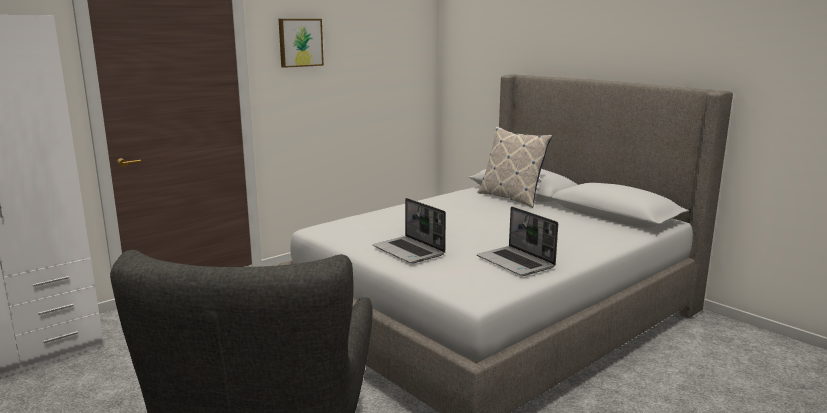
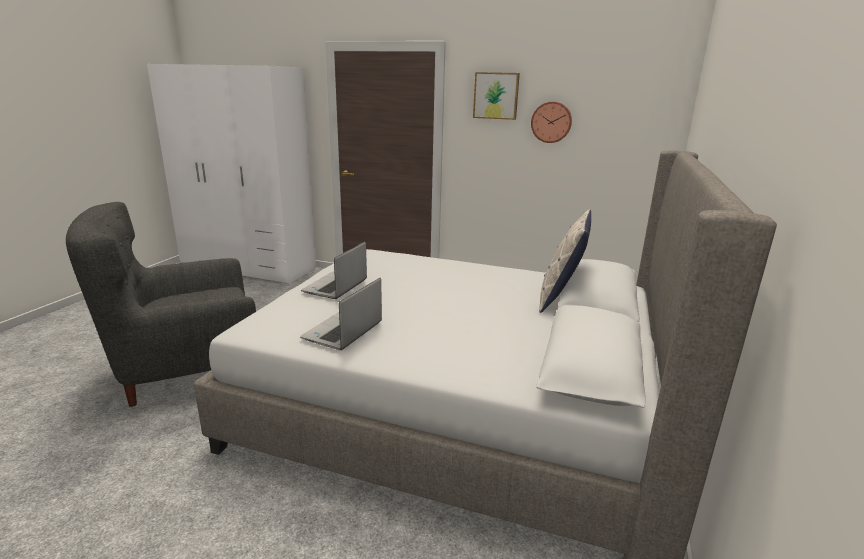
camera: 60 degrees right, 5 degrees up
(350, 64) = (551, 122): none -> wall clock

